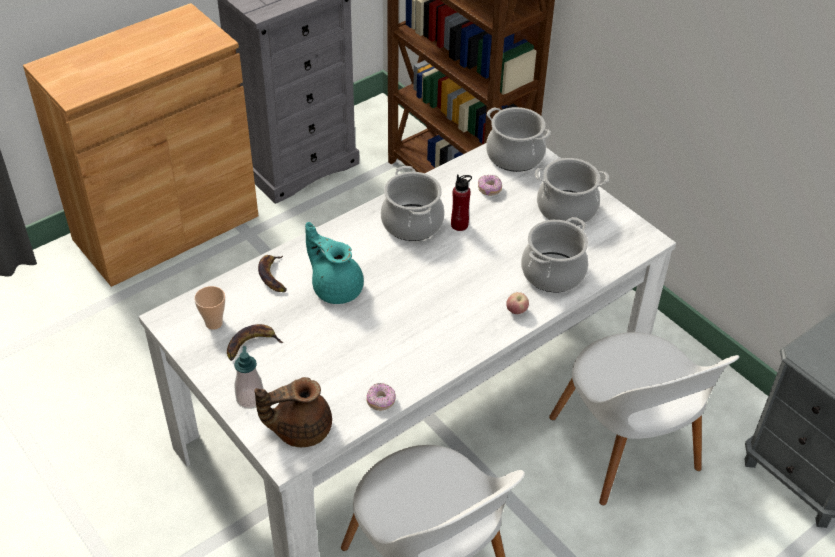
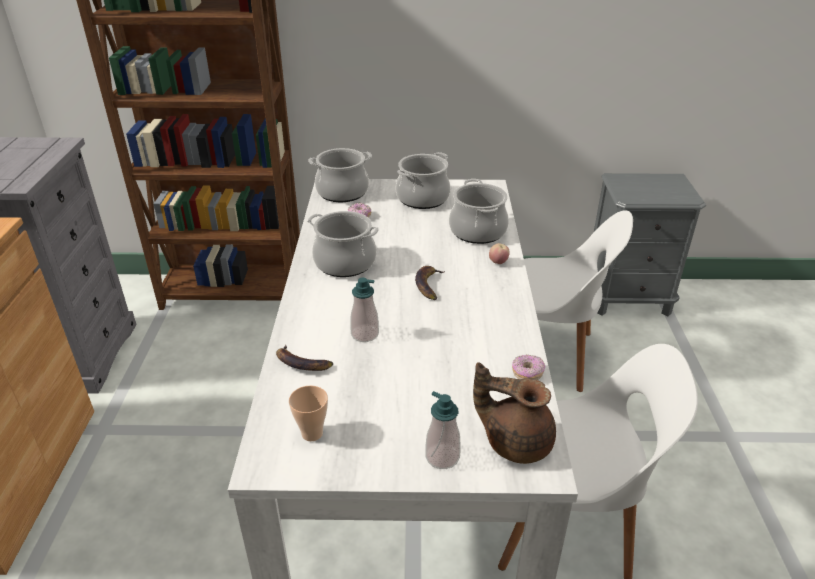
camera: 50 degrees left, 10 degrees down
(251, 344) = (371, 420): banana -> banana (429, 285)
(299, 429) = (515, 441): brown teapot -> brown teapot turned 90 degrees clockwise
(336, 288) = (365, 334): turquoise teapot -> soap dispenser
(459, 225) = (377, 244): red bottle -> none

